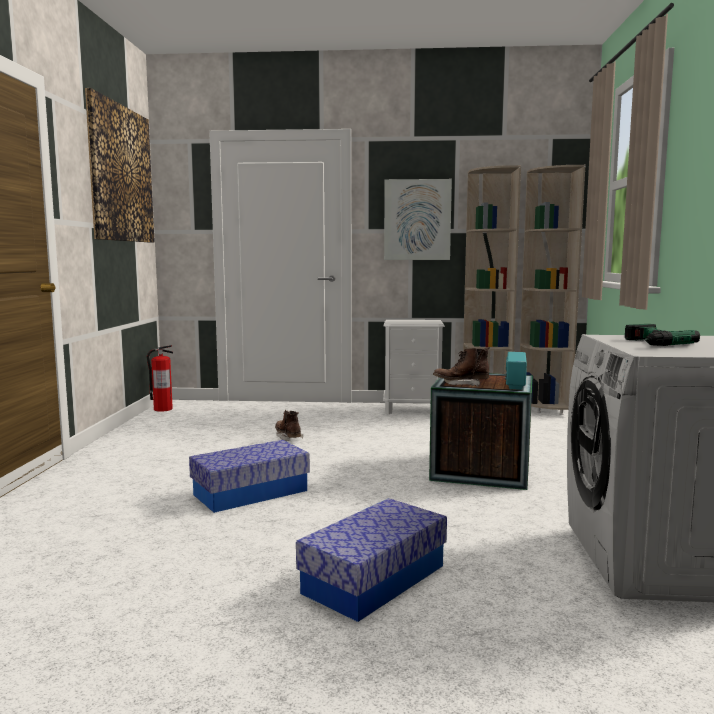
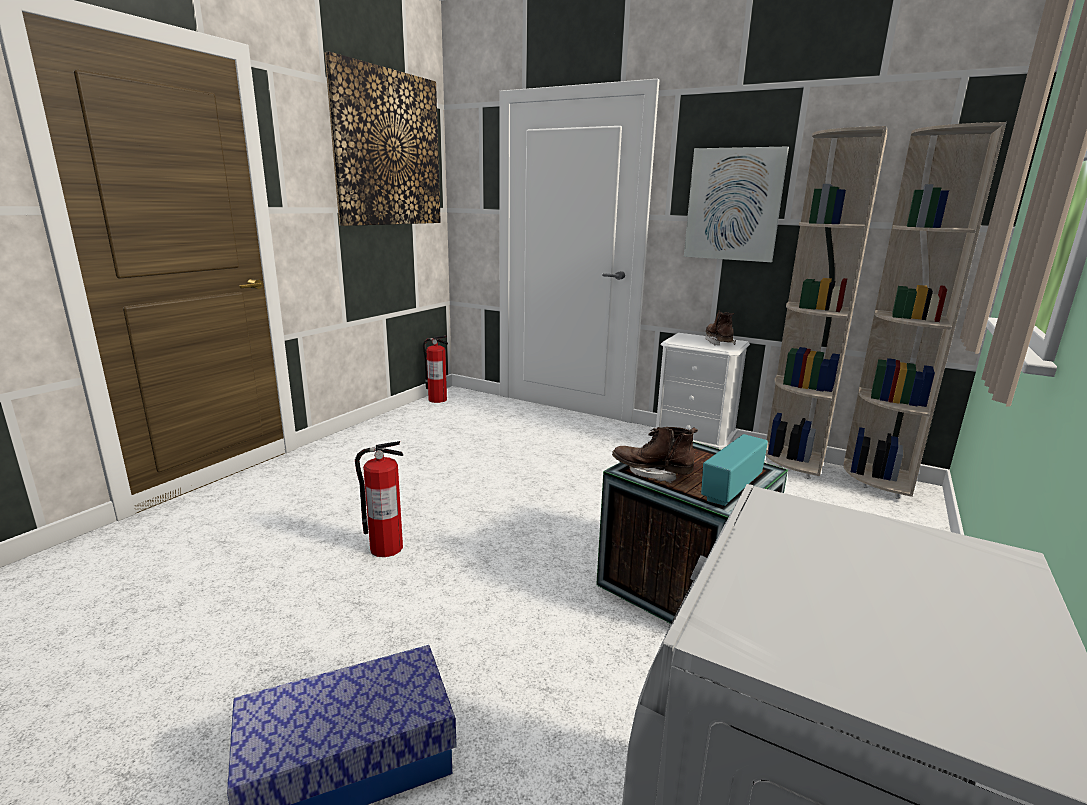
camera: 25 degrees right, 10 degrees up
(250, 492) = (385, 548): storage box -> fire extinguisher
(288, 437) = (510, 466): brown boot -> brown boot (718, 342)
(645, 343) = (805, 563): power drill -> none

